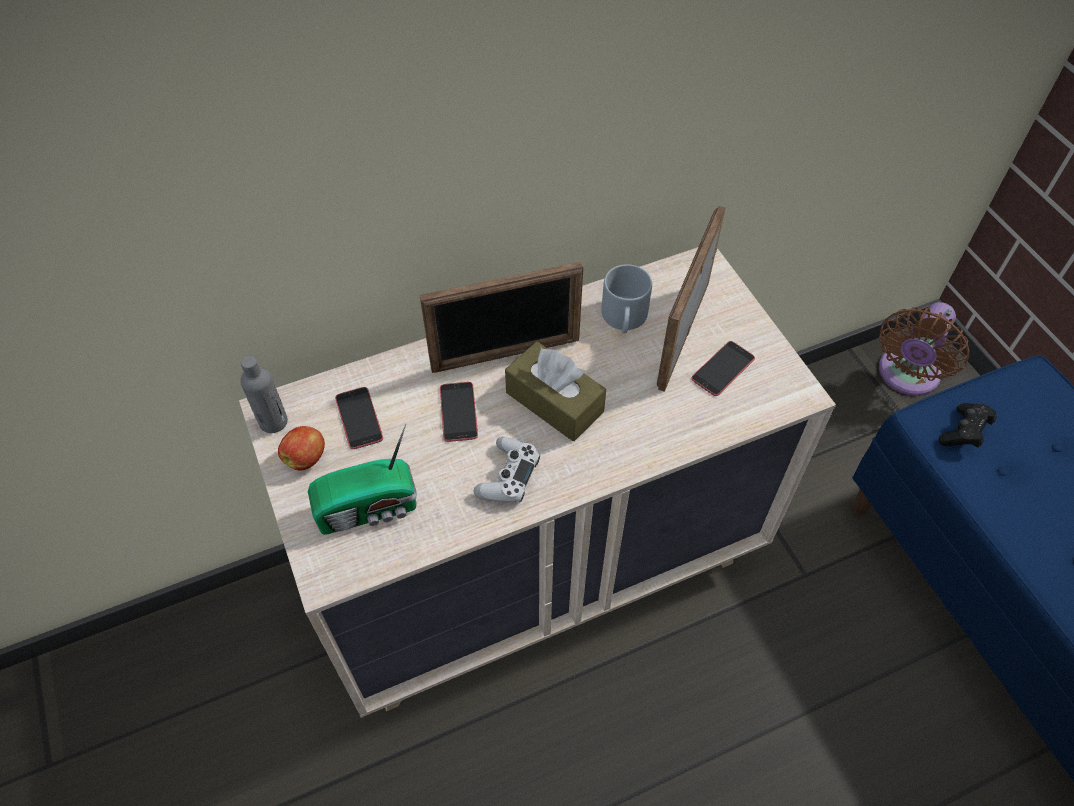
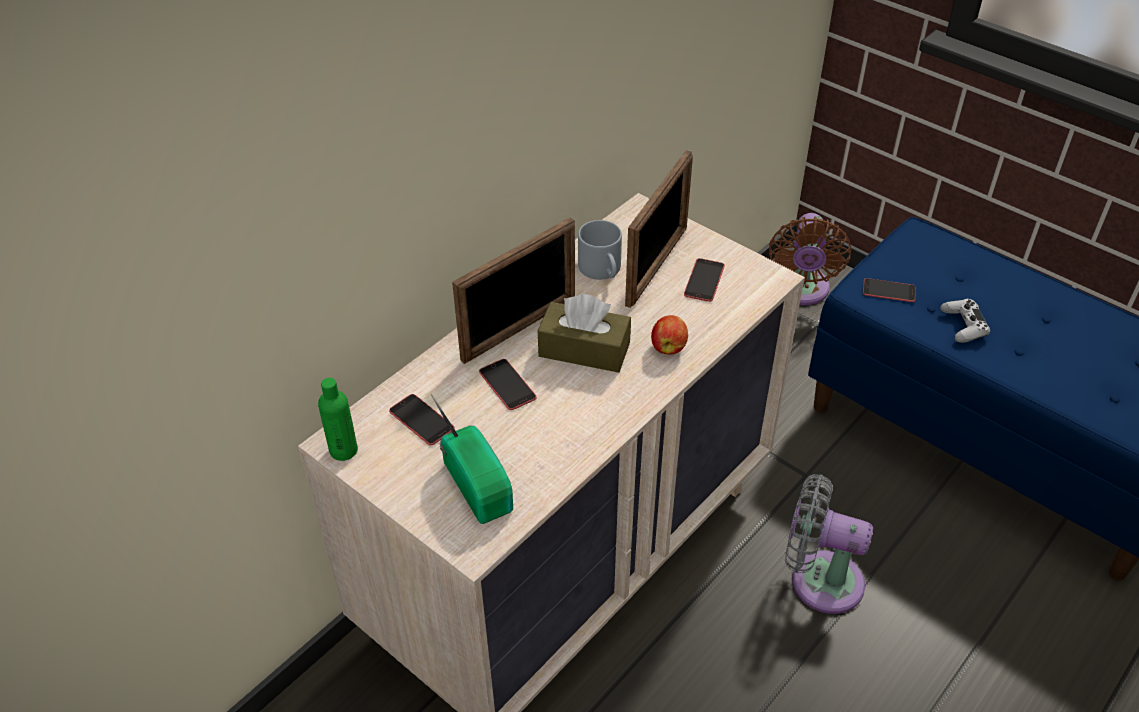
camera: 25 degrees left, 10 degrees down
(273, 422) = (343, 450): grey bottle -> green bottle
(306, 458) = (394, 467): apple -> apple (668, 347)
(370, 509) = (479, 483): radio -> radio turned 75 degrees counterclockwise
(508, 476) = (581, 416): white game controller -> white game controller (963, 326)
(683, 334) = (657, 266): picture frame -> picture frame turned 150 degrees counterclockwise
(760, 688) = (819, 580): none -> grey fan
(963, 433) = (888, 290): black game controller -> phone

